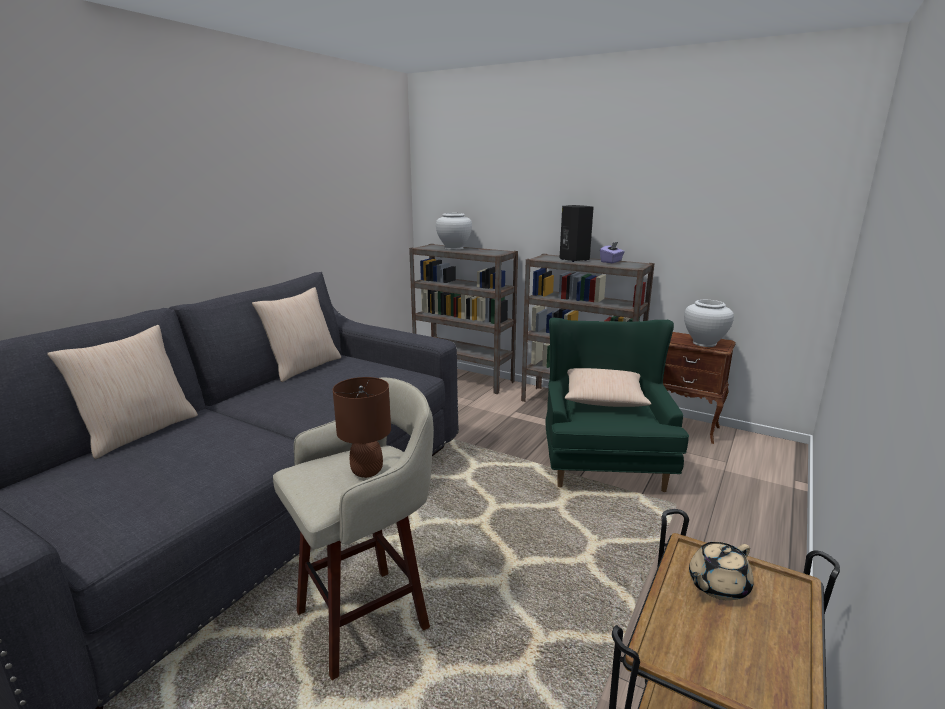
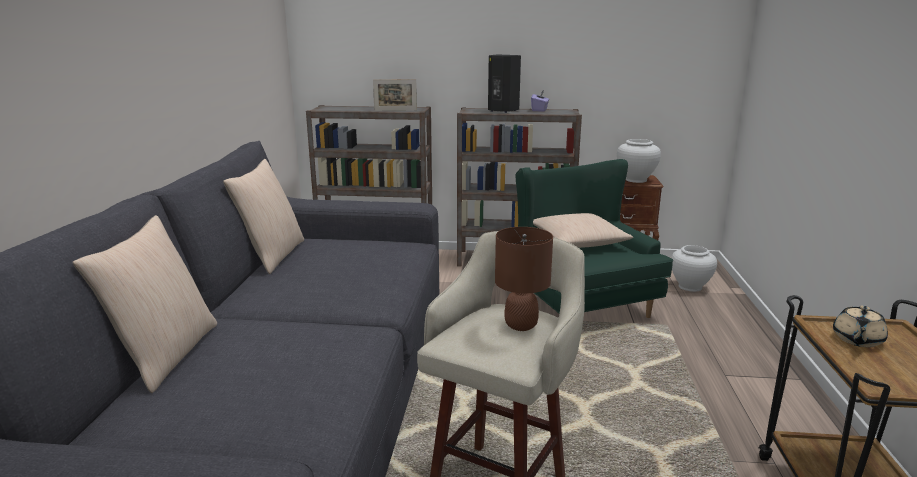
camera: 25 degrees left, 0 degrees up
(454, 248) = (358, 108): white vase -> white vase (690, 287)
(479, 252) = (395, 110): none -> picture frame

